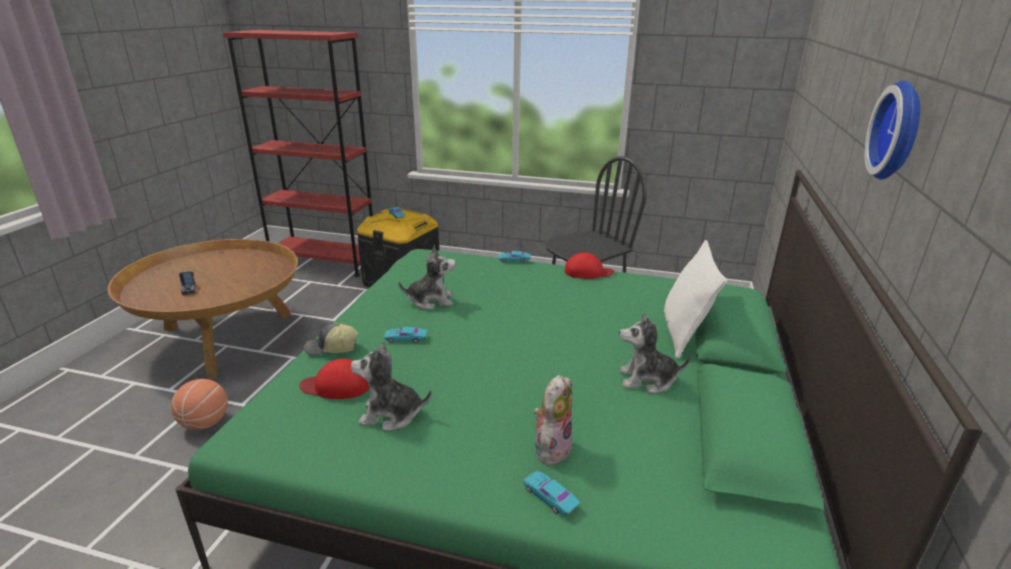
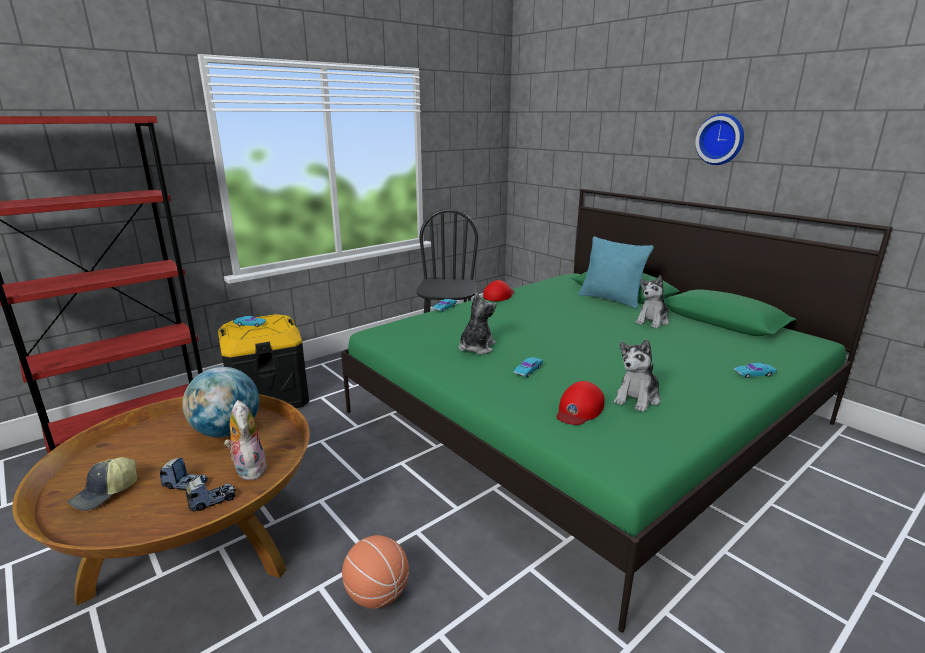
camera: 55 degrees left, 5 degrees down
(175, 303) = (212, 501): none -> toy truck
(255, 275) = (227, 431): none -> globe
(331, 348) = (513, 401): cap -> cap (106, 493)
(551, 448) = (707, 361): plush toy -> plush toy (248, 469)
(683, 334) = (610, 300): white pillow -> turquoise pillow

